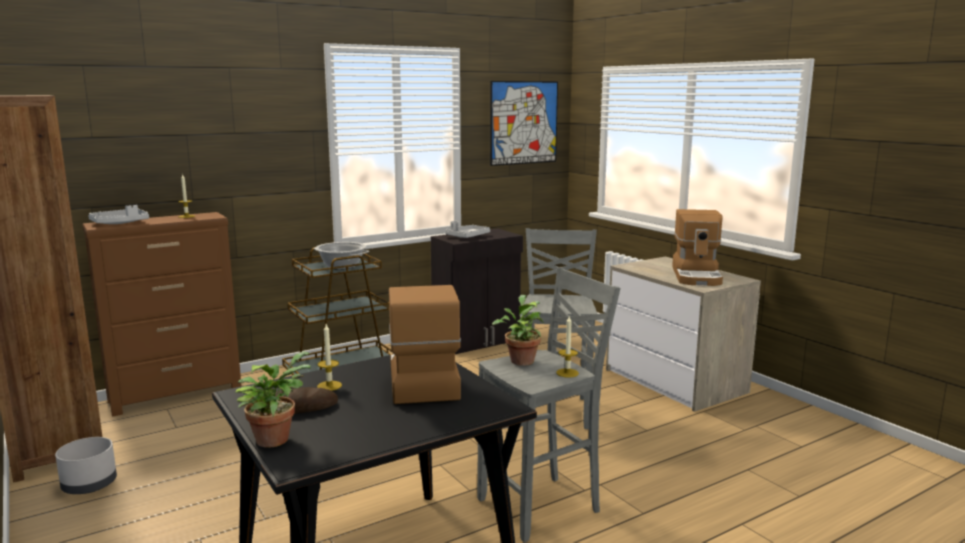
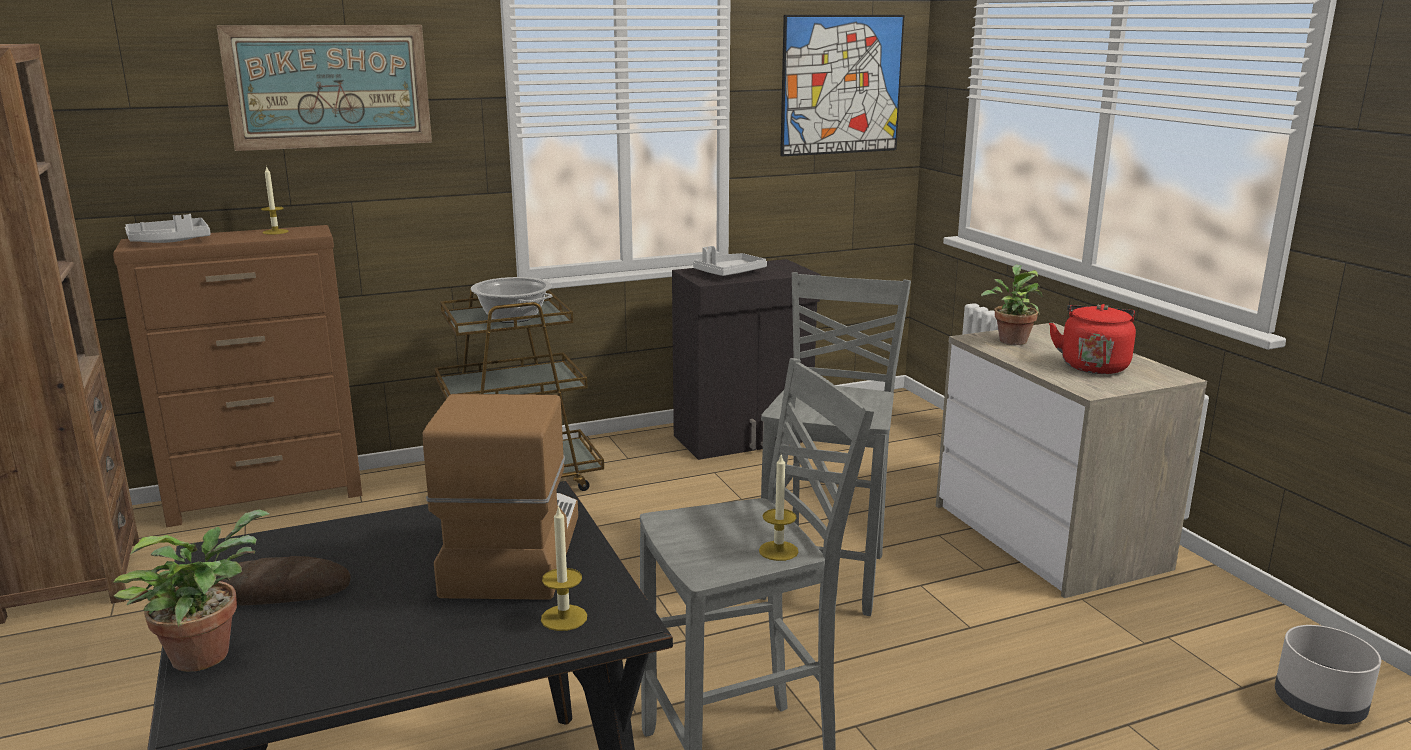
camera: 10 degrees right, 5 degrees up
(89, 485) = (85, 641): grey planter -> grey planter (1317, 705)
(220, 123) = (329, 86): none -> picture
(329, 386) = (358, 549): candle -> candle (564, 618)
(521, 360) = (712, 517): potted plant -> potted plant (1011, 340)
(697, 276) = (1093, 365): coffee machine -> red kettle

